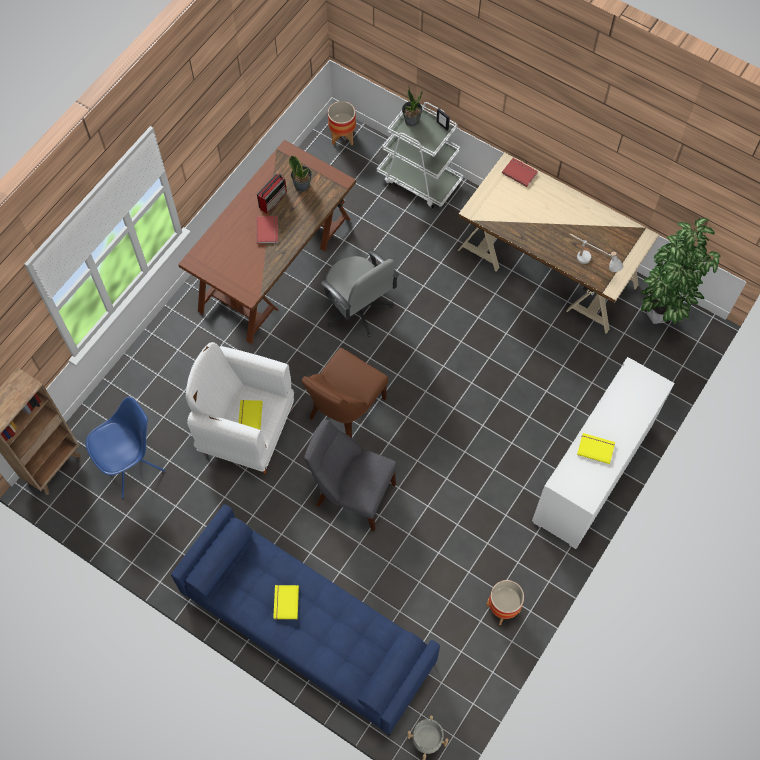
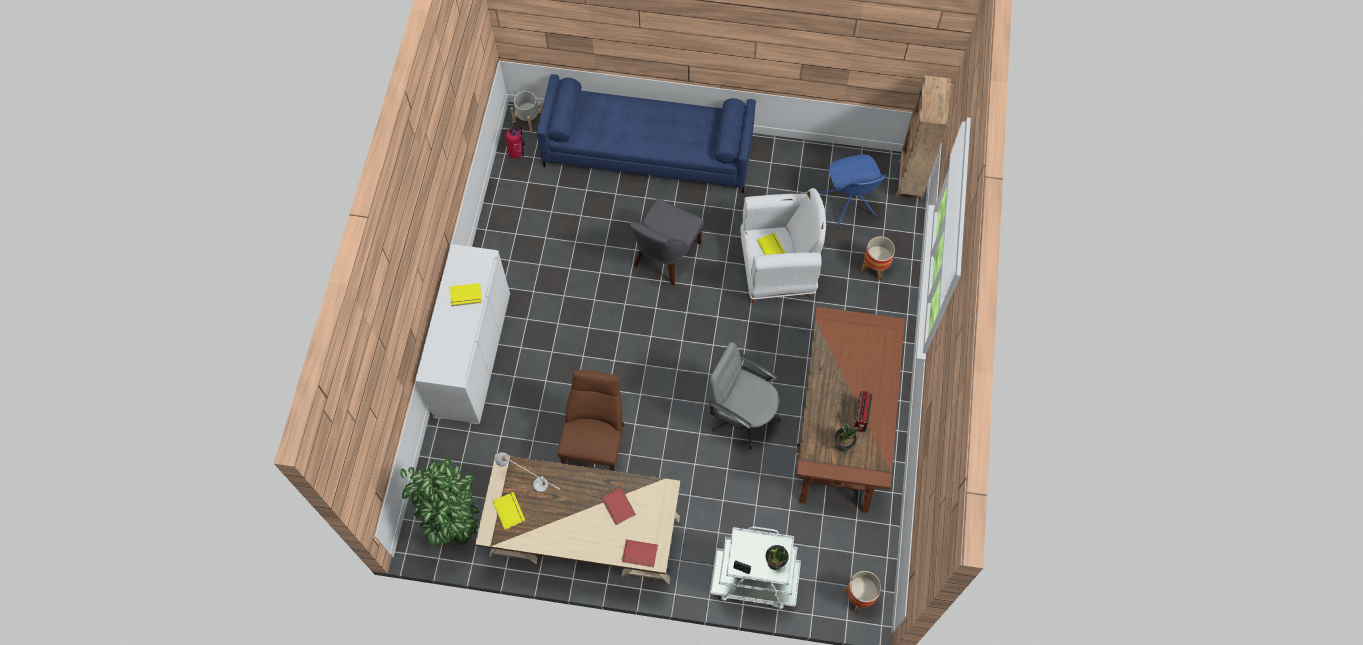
camera: 155 degrees right, 0 degrees up
(132, 465) = (850, 206): blue chair -> blue chair turned 45 degrees counterclockwise
(268, 230) = (846, 384): red book -> red book (617, 507)
(285, 602) = (665, 127): yellow book -> yellow book (510, 510)
(345, 410) = (706, 319): brown chair -> brown chair (596, 444)
(352, 493) = (665, 256): grey chair -> grey chair turned 120 degrees clockwise
(458, 697) = (517, 153): none -> fire extinguisher
(502, 608) = (508, 223): planter -> planter (875, 267)

